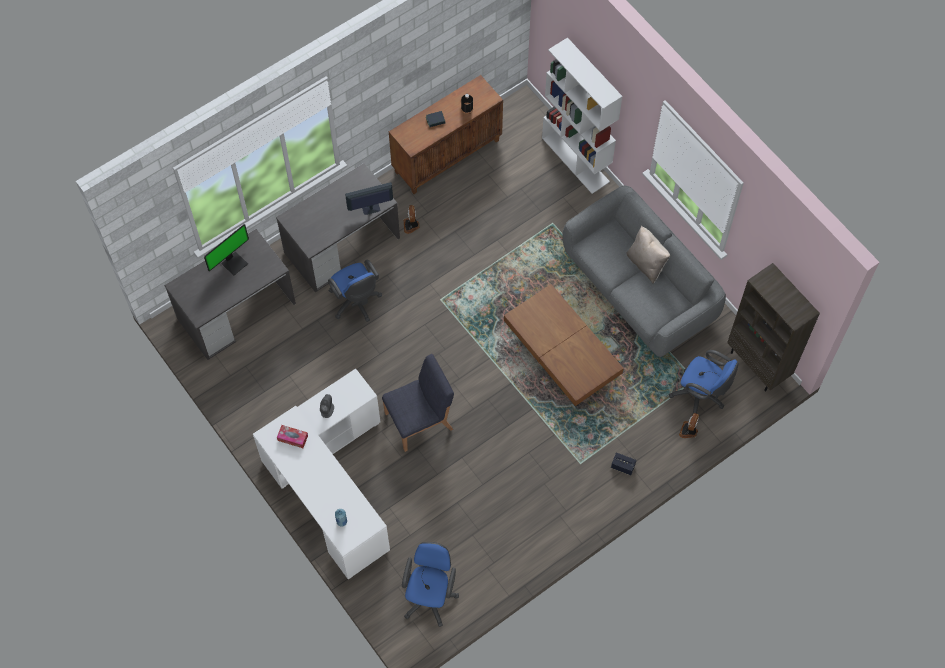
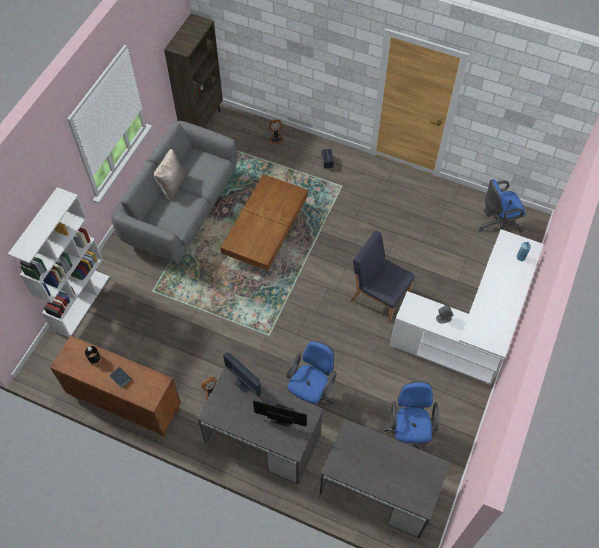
camera: 120 degrees left, 5 degrees down
(234, 263) = (367, 470): monitor -> monitor (281, 416)
(292, 438) = (486, 326): tissue box -> none
(700, 396) = (246, 142): blue office chair -> blue office chair (408, 435)

